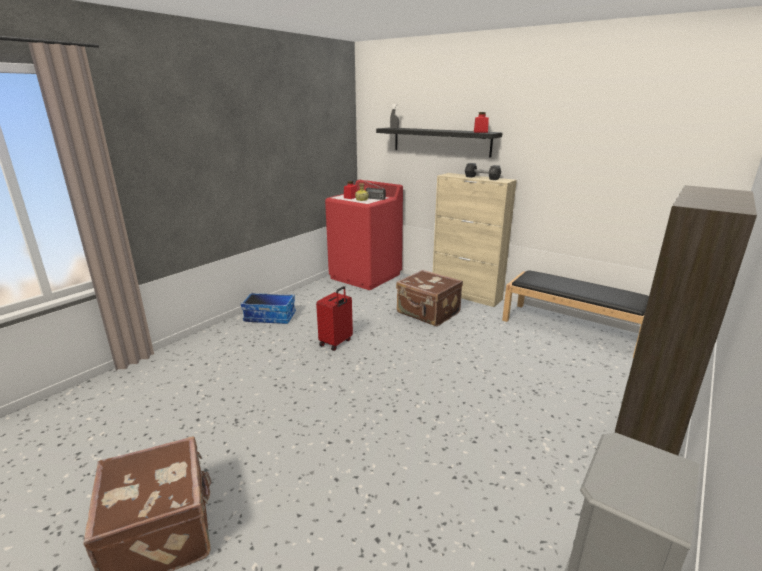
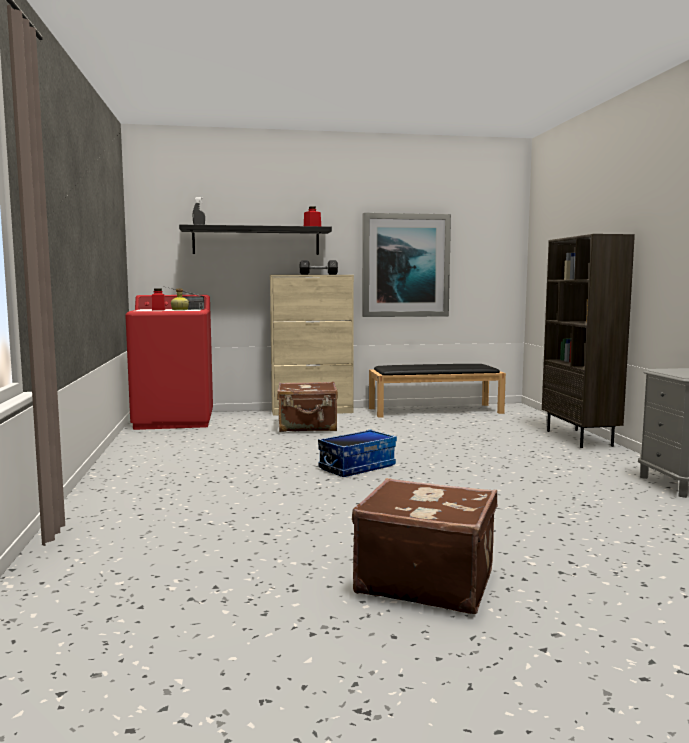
camera: 45 degrees left, 15 degrees down
(270, 317) = (139, 465): storage box -> storage box (357, 467)
(336, 343) = (270, 460): red suitcase -> none
(577, 175) = (405, 265): none -> picture

